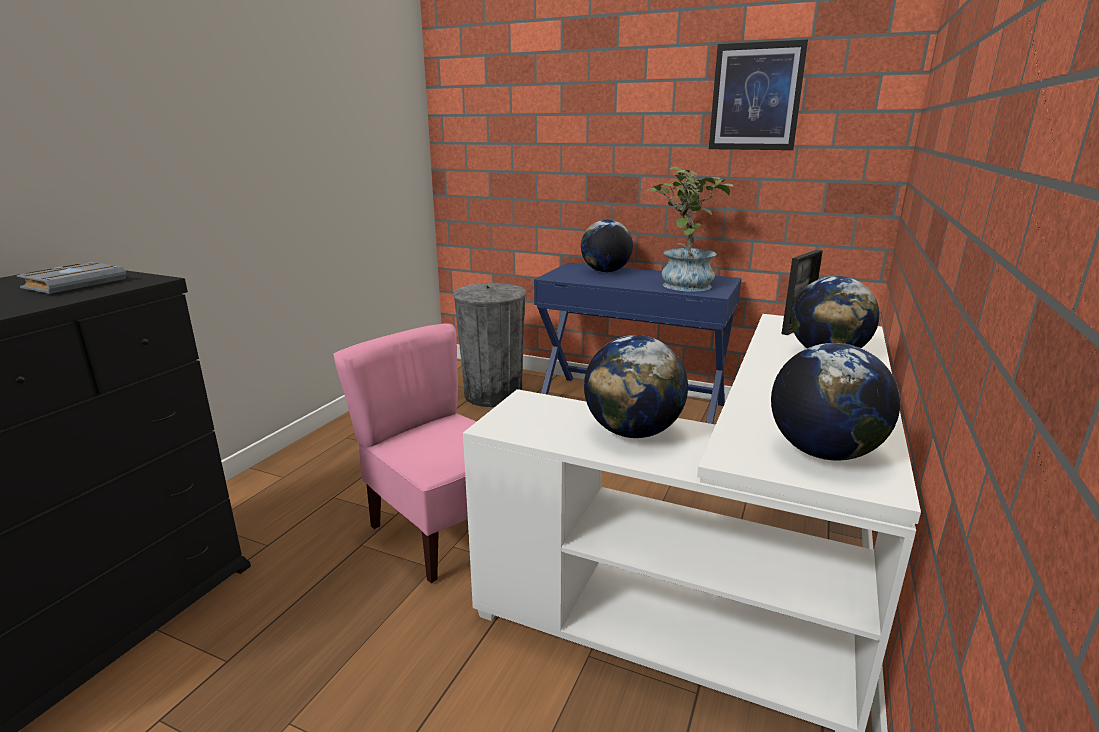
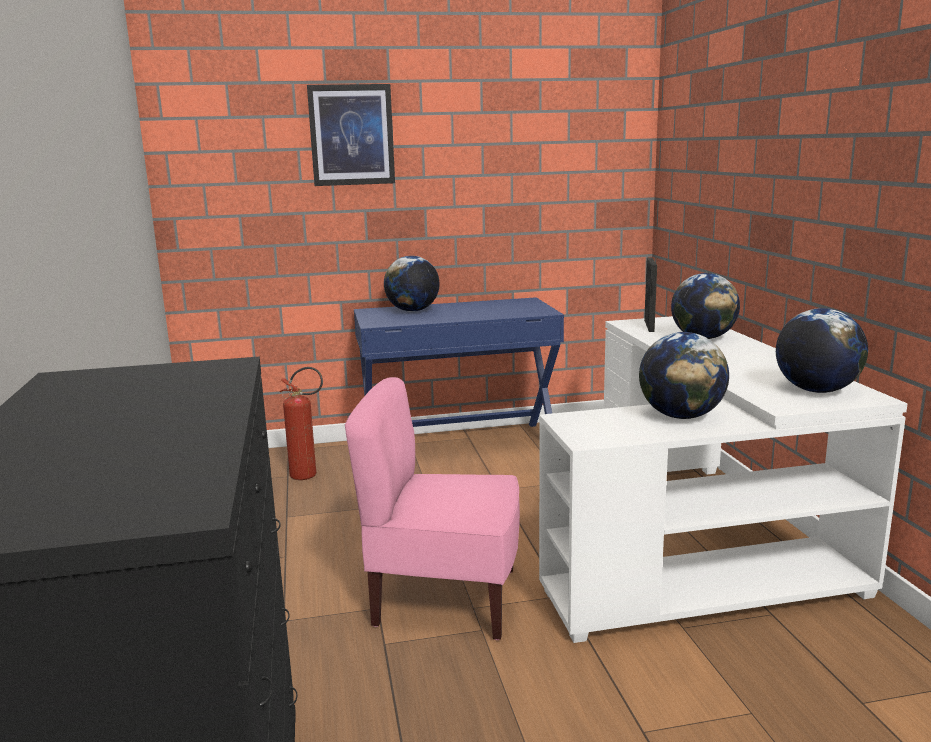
camera: 35 degrees left, 5 degrees down
(75, 284) = (159, 383): grey book -> none
(493, 395) = (309, 476): grey trash can -> fire extinguisher
(682, 283) = (503, 309): potted plant -> none
(756, 97) = (529, 129): picture -> picture (351, 135)

